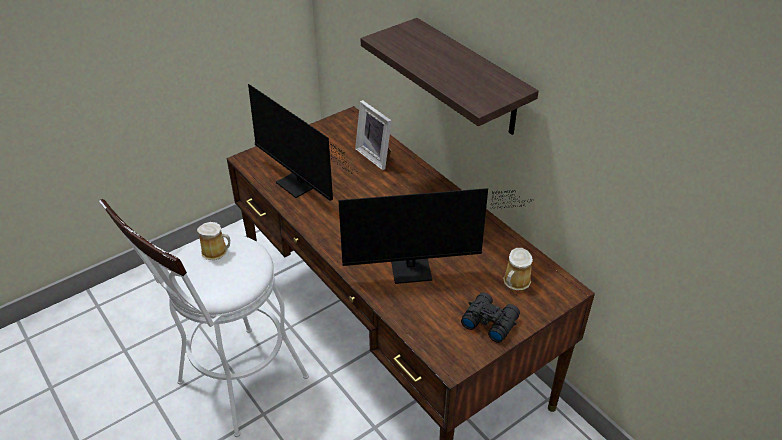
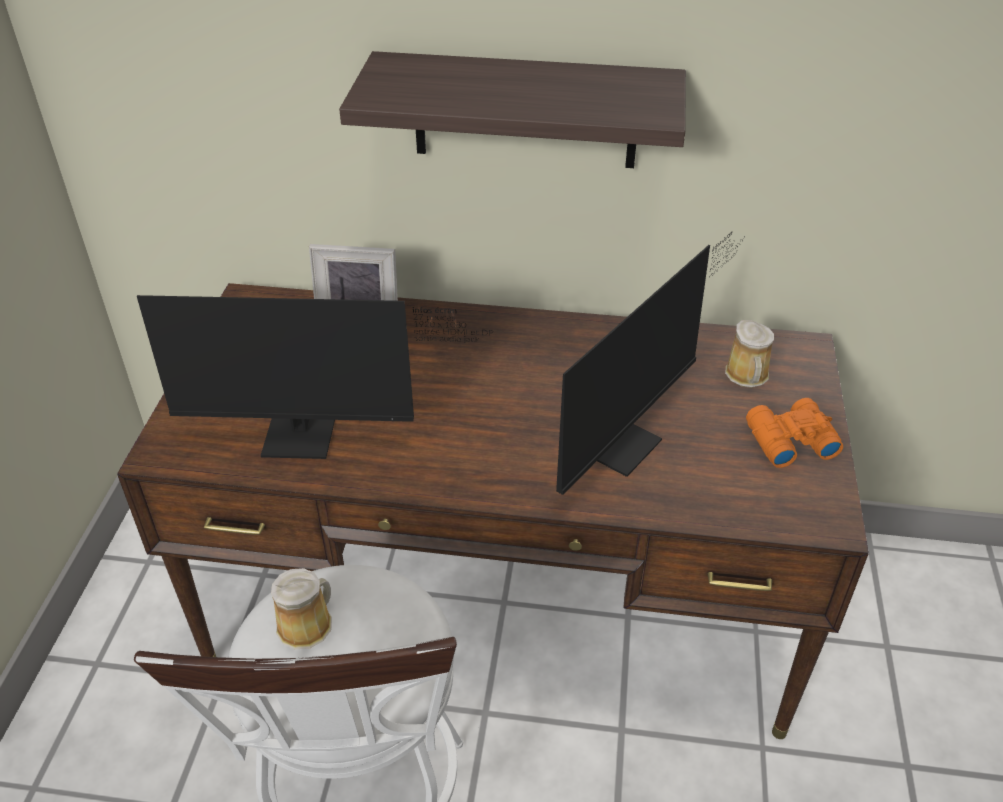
camera: 45 degrees left, 0 degrees up
(489, 321) = (788, 440): black binoculars -> orange binoculars

